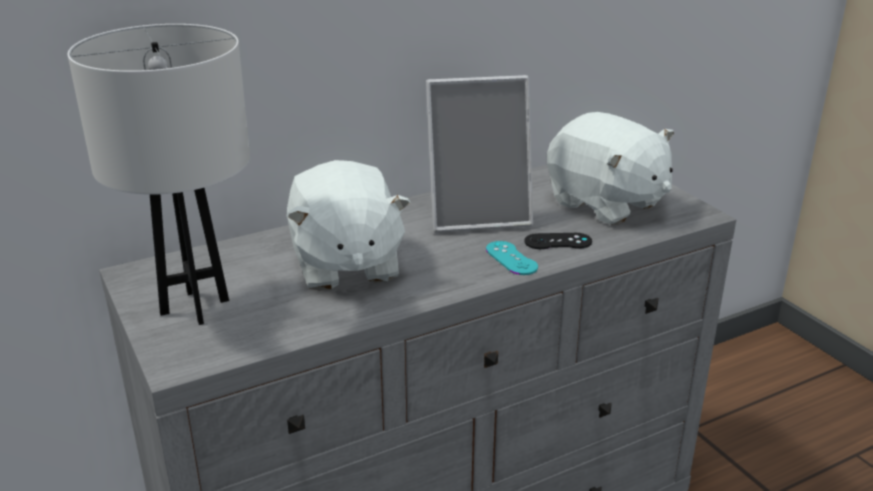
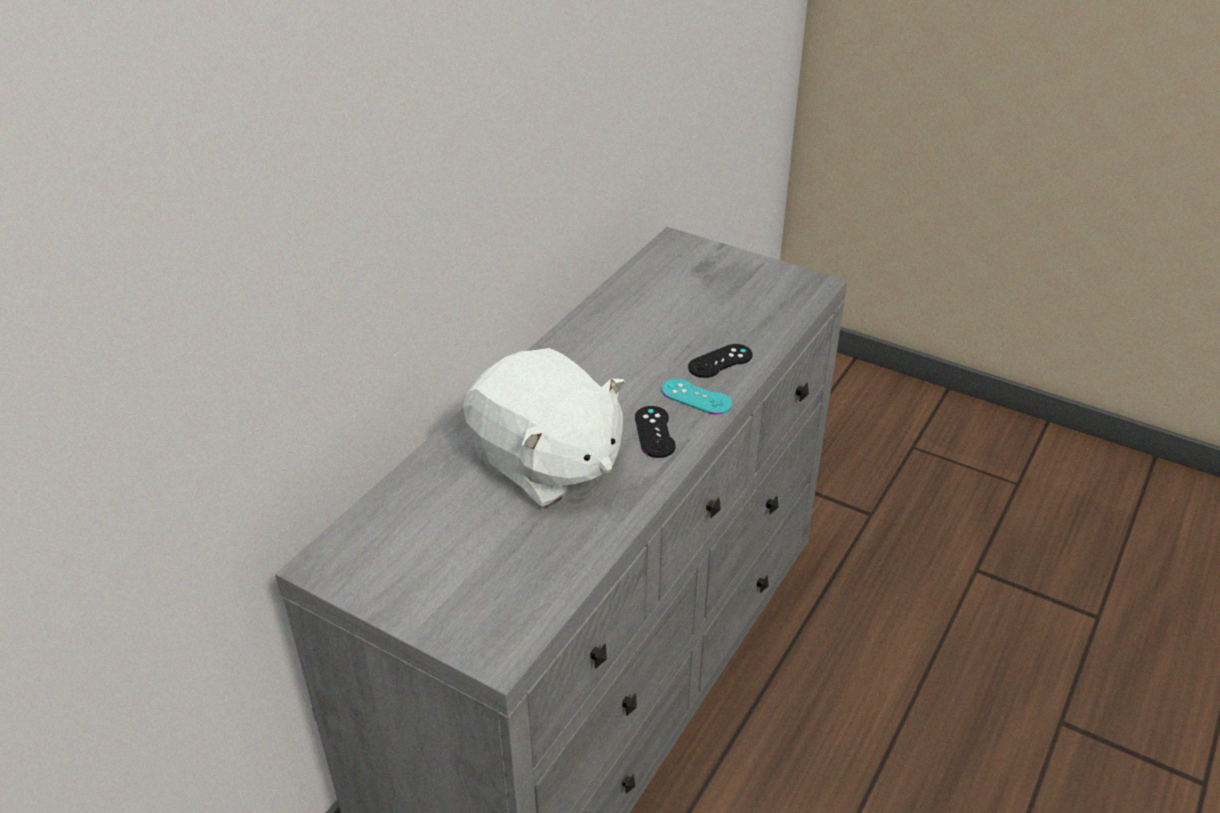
camera: 30 degrees left, 10 degrees up
(194, 307) = (441, 578): white table lamp -> none
(451, 270) = (654, 432): none -> black game controller
(478, 214) = (617, 353): picture frame -> none
(606, 203) = (723, 299): white plush toy -> none

